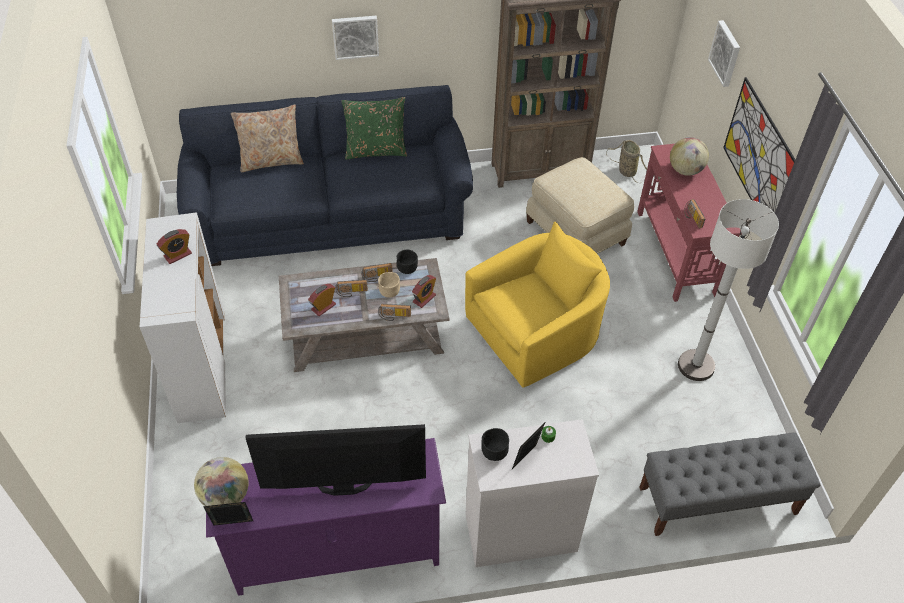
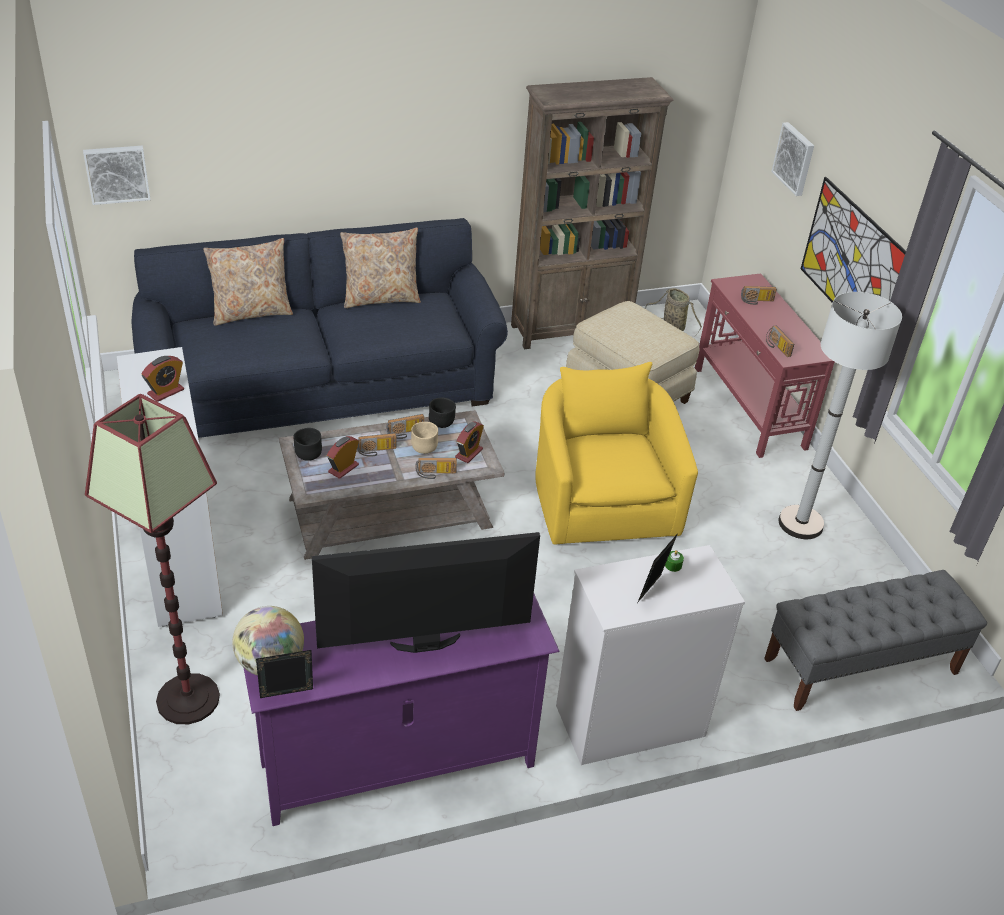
camera: 10 degrees left, 10 degrees down
(191, 485) = (188, 698): none -> floor lamp
(355, 36) = (355, 155): picture -> picture (117, 173)
(376, 150) = (381, 298): green pillow -> beige pillow
(494, 452) = (611, 586): black bowl -> black bowl (308, 455)
(536, 333) = (602, 499): yellow armchair -> yellow armchair turned 60 degrees counterclockwise
(685, 170) = (756, 301): globe -> radio

